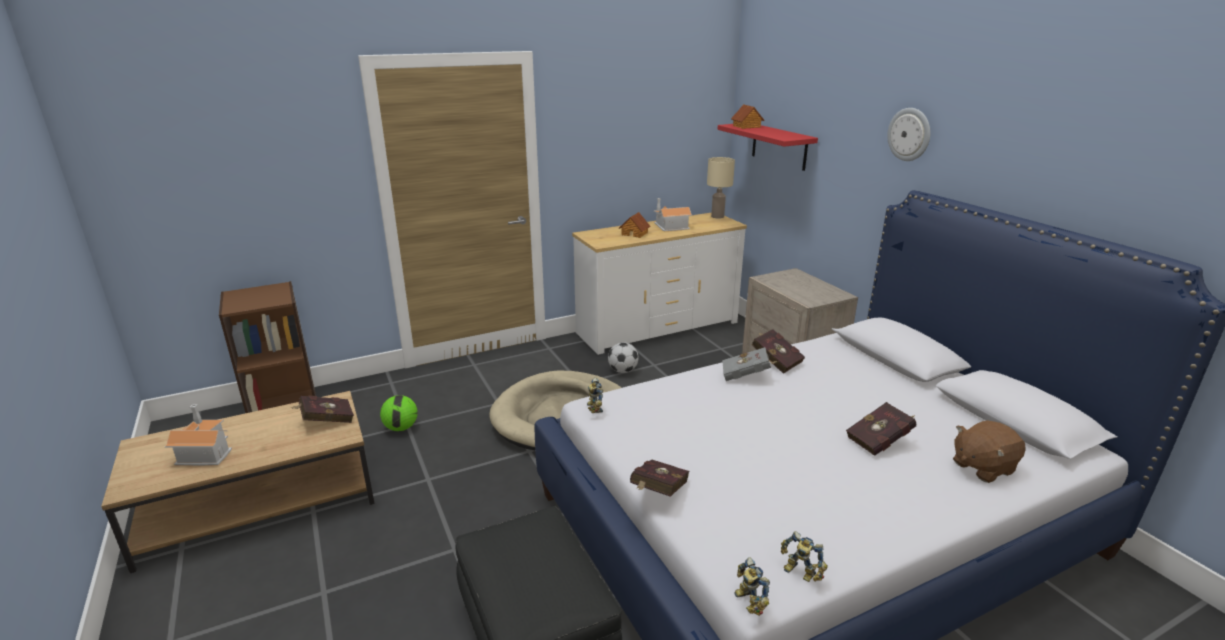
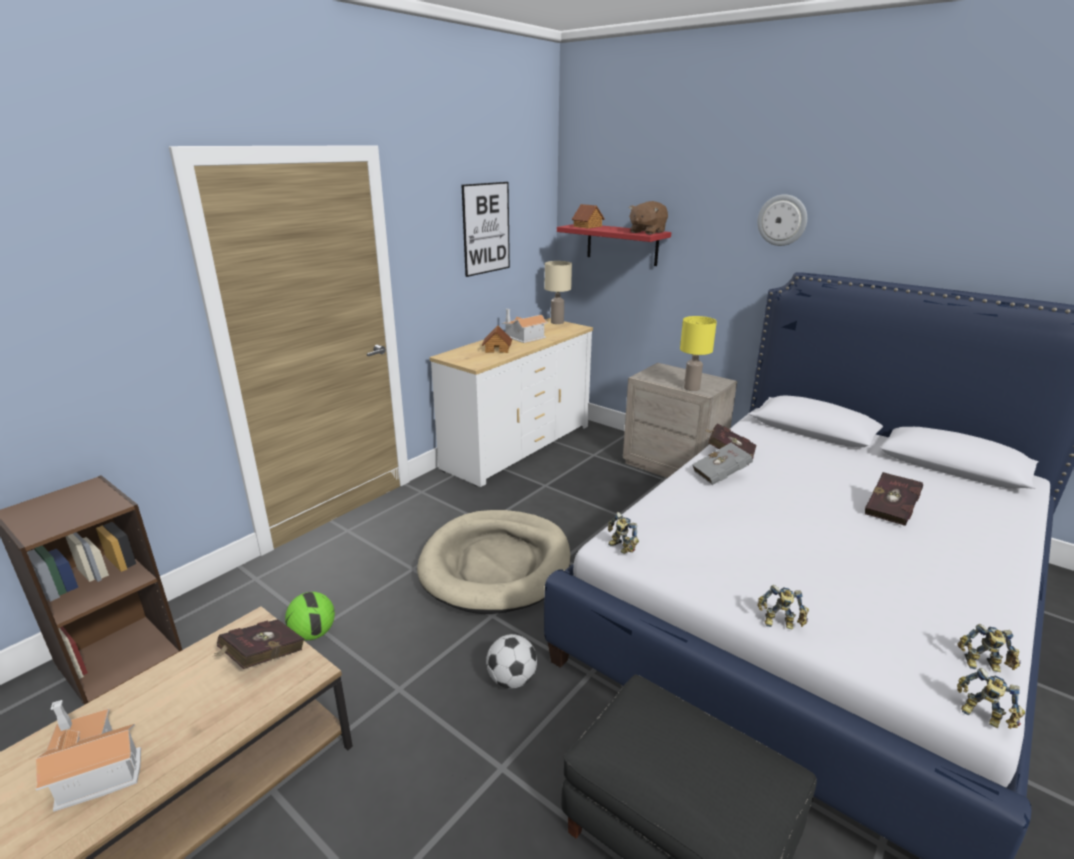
camera: 25 degrees left, 0 degrees up
(623, 371) = (520, 498): football -> football (512, 679)
(643, 123) = (486, 228): none -> picture
(657, 492) = (780, 624): red book -> toy robot
(800, 296) = (692, 388): none -> yellow table lamp
(982, 467) = (981, 513): brown plush toy -> brown plush toy (647, 232)

